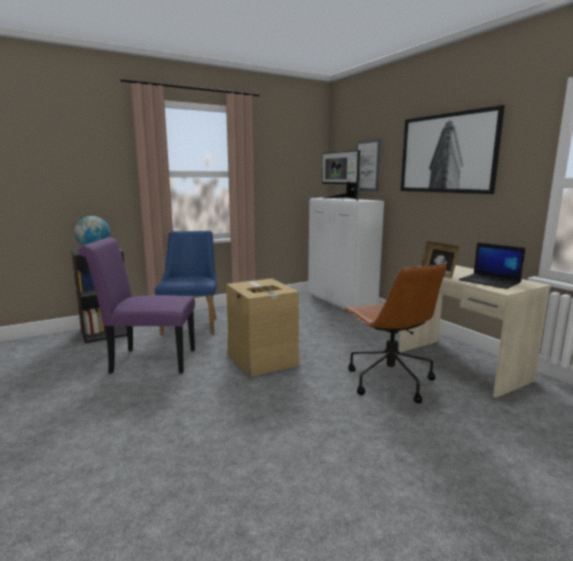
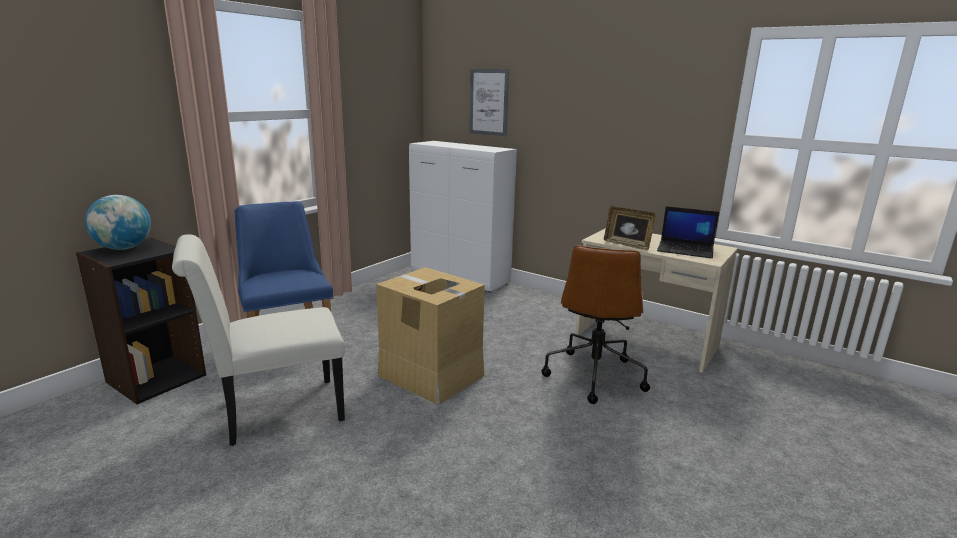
camera: 25 degrees left, 5 degrees up
(147, 361) = (274, 412): purple chair -> white chair
(345, 199) = (465, 147): monitor -> none
(388, 380) = (594, 375): brown office chair -> brown office chair turned 60 degrees clockwise
(447, 153) = (605, 96): picture -> none

